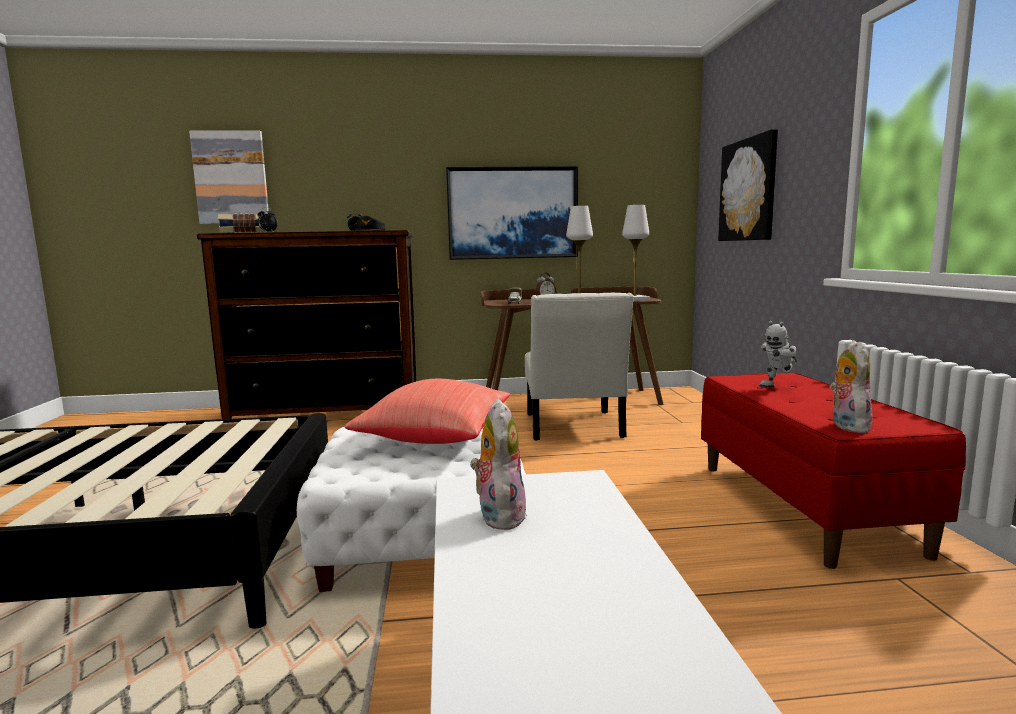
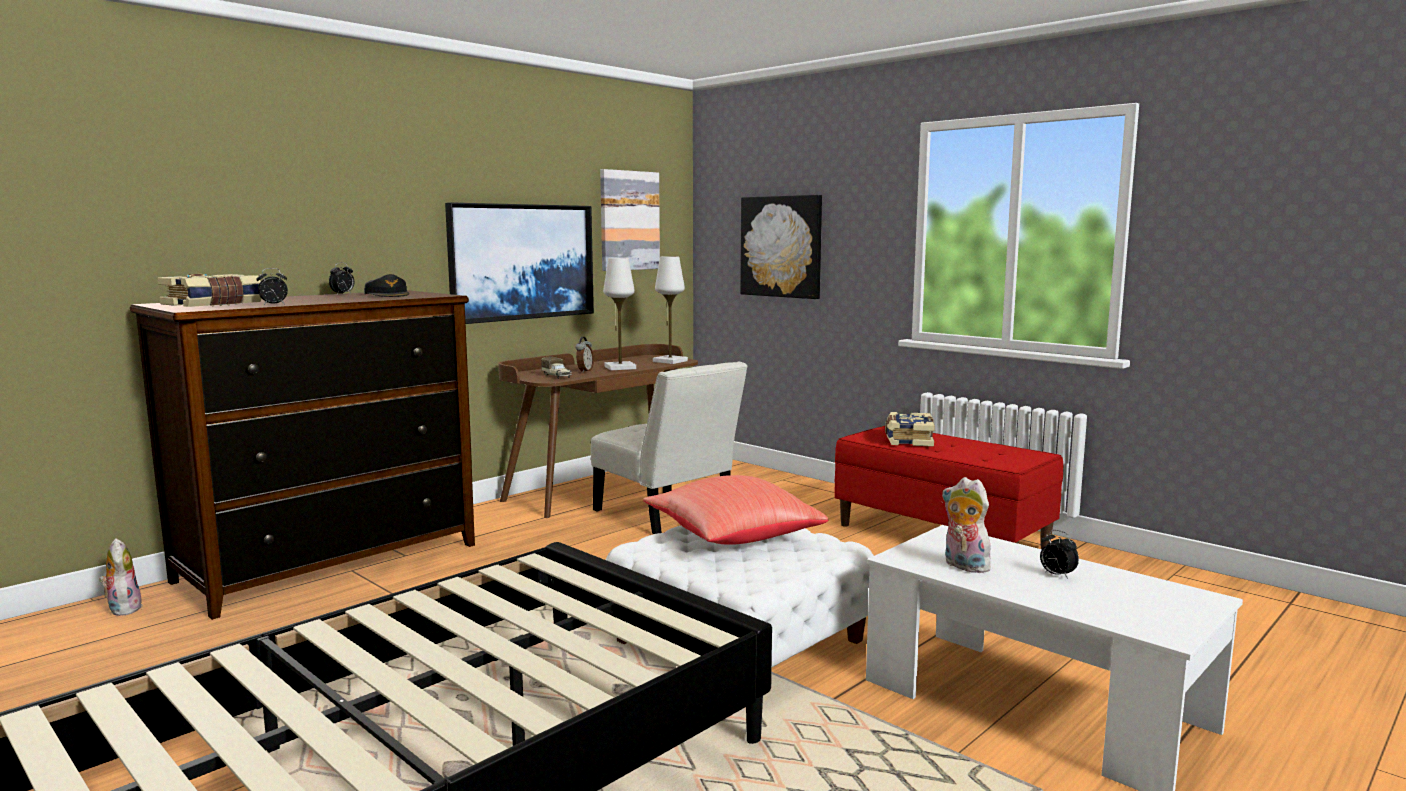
camera: 40 degrees left, 0 degrees up
(231, 178) = (126, 209): picture -> picture (629, 220)
(573, 564) = (1056, 575): none -> alarm clock
(778, 387) = (908, 440): toy robot -> book
(846, 426) = (1007, 463): plush toy -> plush toy (123, 609)

